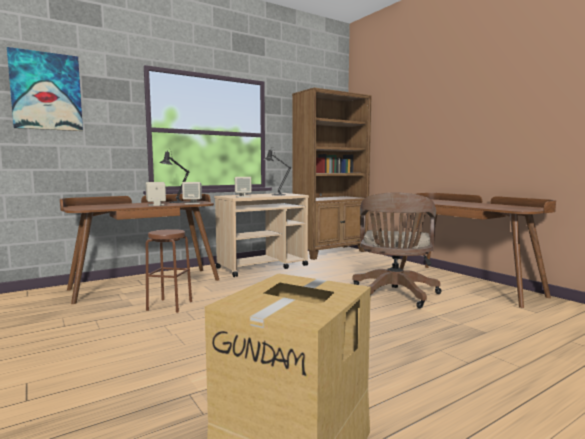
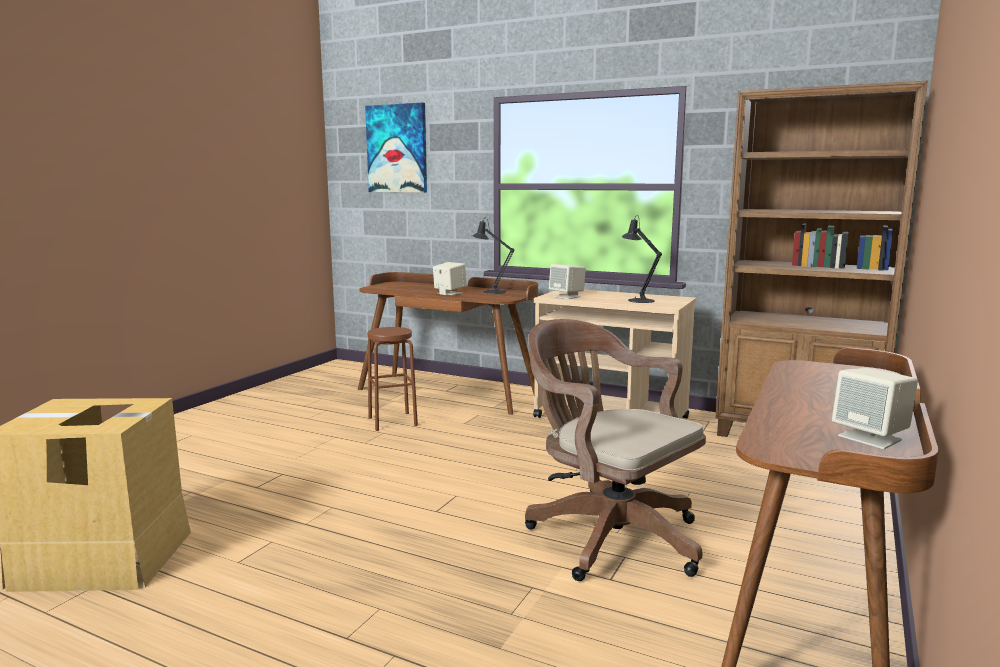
camera: 60 degrees right, 5 degrees up
(193, 203) = (490, 297): beige speaker -> beige speaker (871, 438)
(394, 295) = (607, 535): brown office chair -> brown office chair turned 60 degrees clockwise

